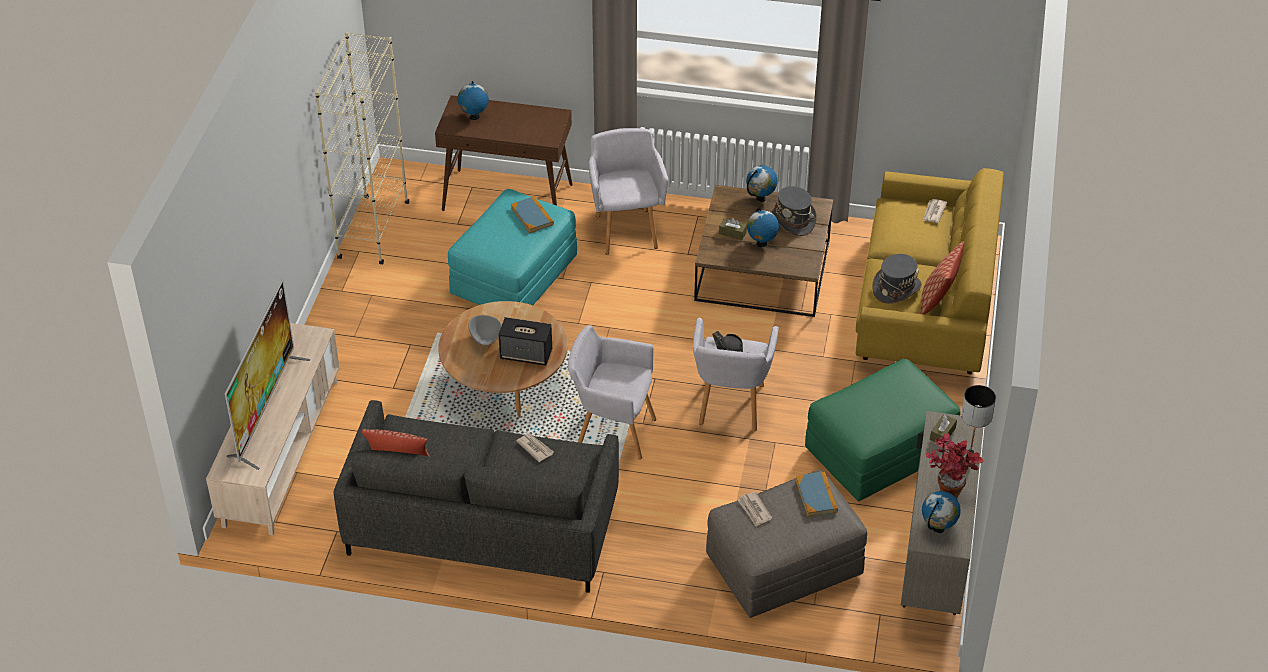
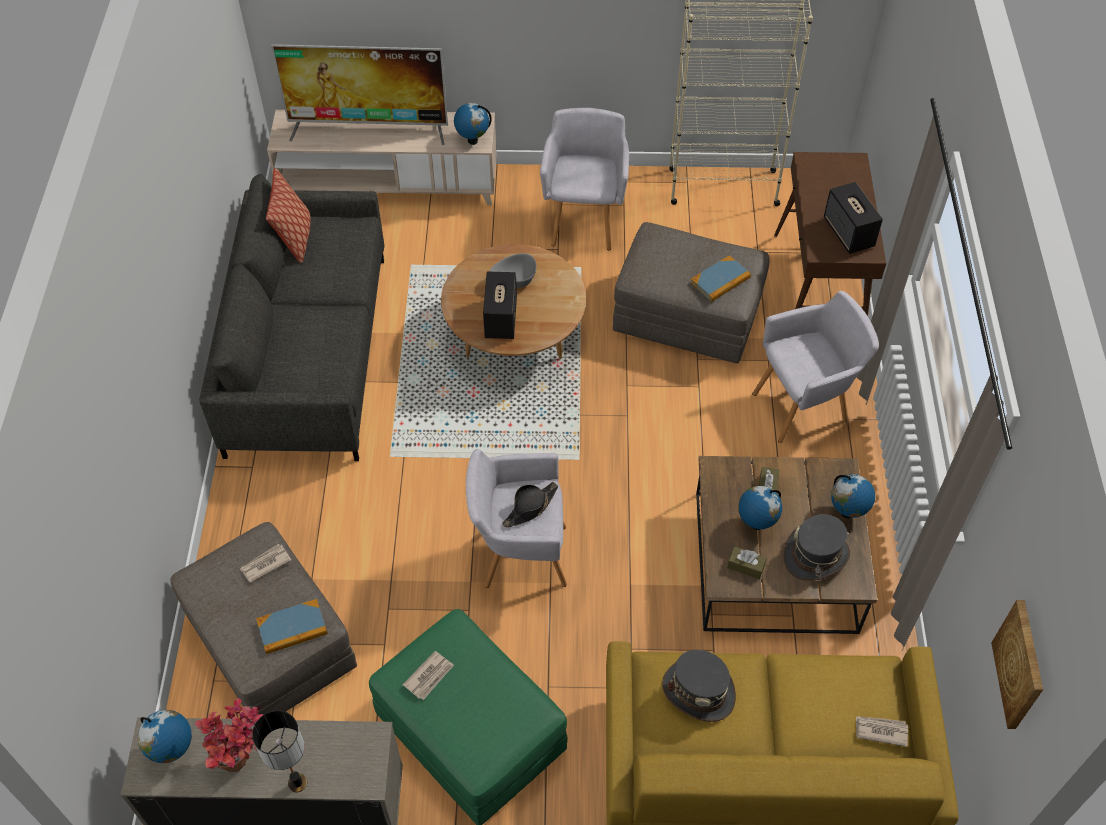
camera: 80 degrees right, 10 degrees up
(474, 117) = (835, 179): globe -> globe (472, 140)
(514, 276) = (688, 315): turquoise ottoman -> grey ottoman
(534, 121) = (849, 233): none -> speaker
(535, 448) = (334, 339): newspaper -> newspaper (429, 676)
(612, 430) = (461, 443): grey armchair -> grey armchair (584, 220)
(938, 300) = (690, 750): pillow -> none
(942, 434) = (348, 745): brown tissue box -> brown tissue box (745, 566)
(967, 76) = (1020, 665): none -> picture

